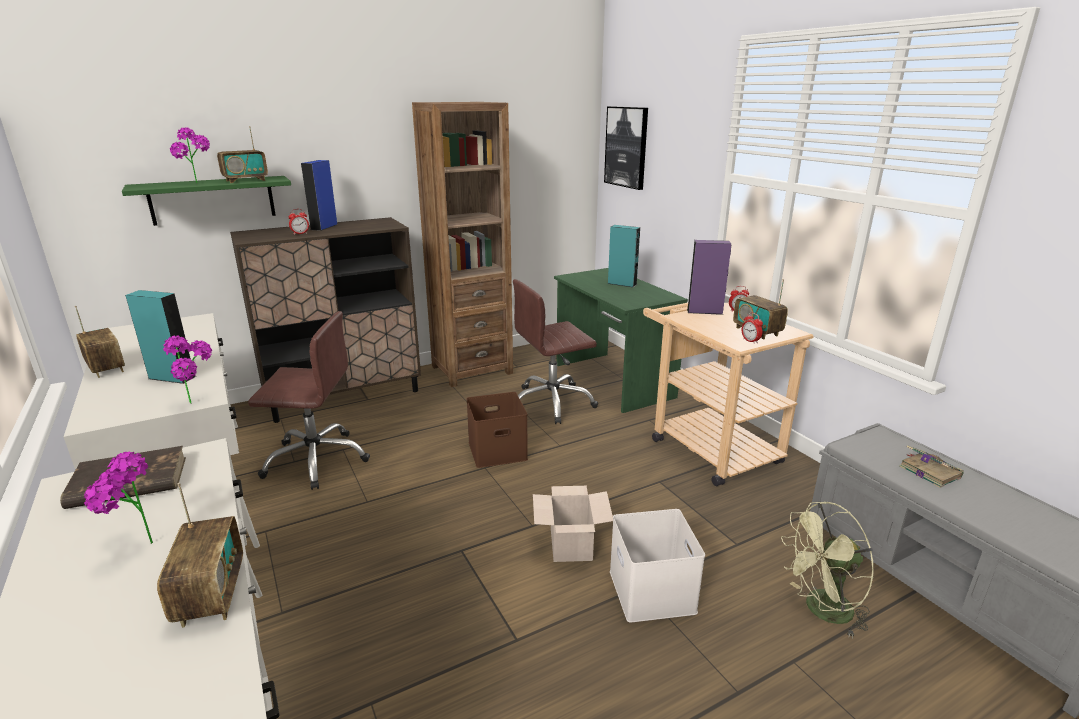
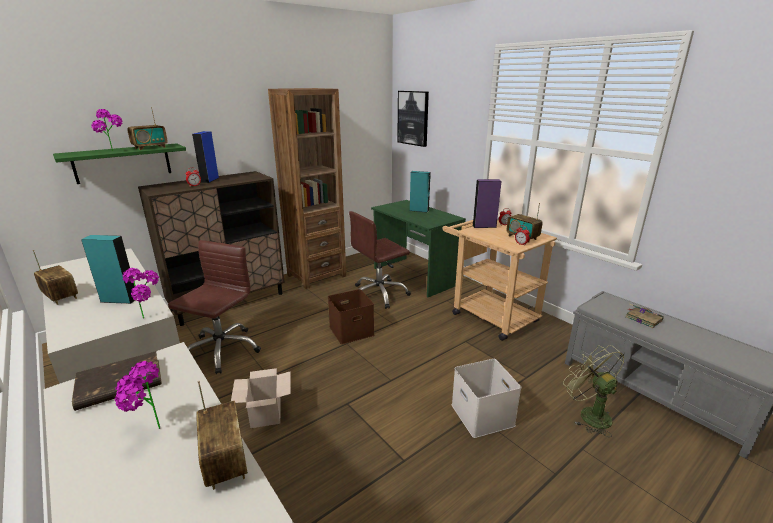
camera: 10 degrees left, 0 degrees up
(316, 460) = (221, 350): brown office chair -> brown office chair turned 60 degrees counterclockwise
(570, 544) = (420, 390): cardboard box -> cardboard box (265, 413)
(821, 611) = (589, 414): green fan -> green fan turned 90 degrees clockwise

